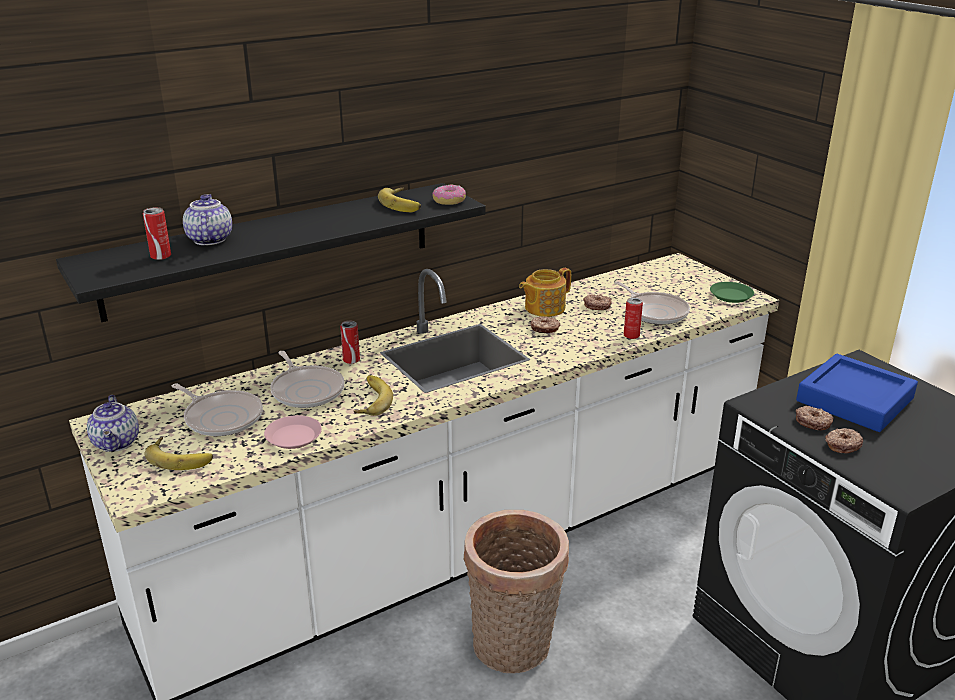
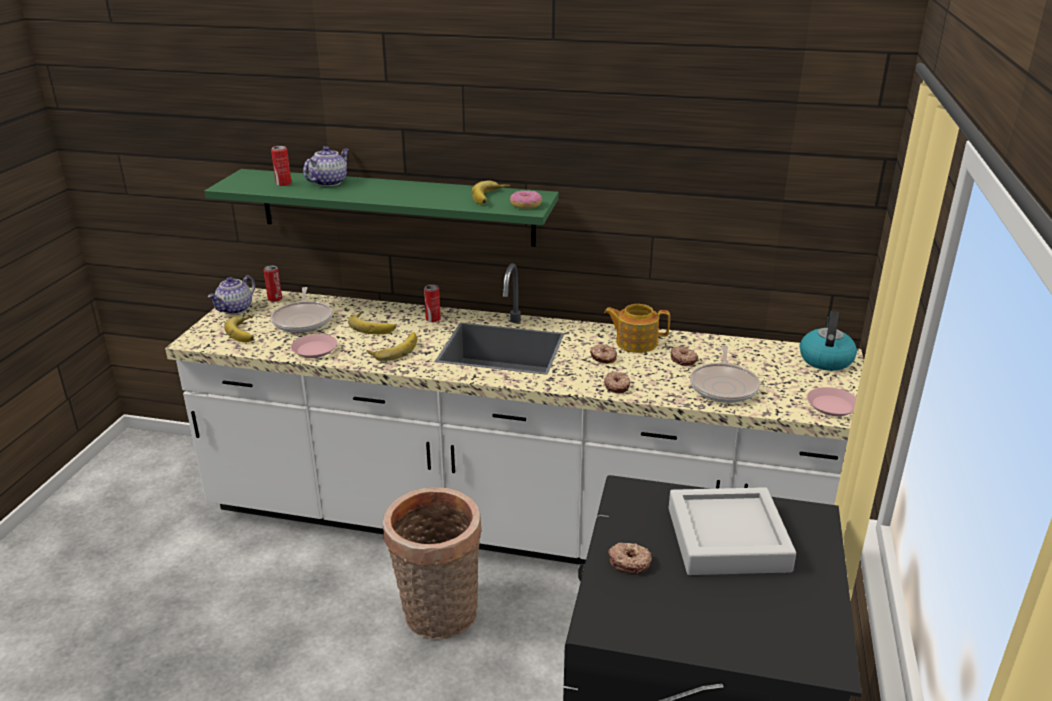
camera: 45 degrees right, 0 degrees up
(272, 249) = (396, 207): black shelf -> green shelf
(307, 390) = (373, 326): frying pan -> banana
(631, 336) = (662, 395): can -> can (275, 299)
(674, 268) = (825, 359): none -> kettle
(731, 296) = (831, 406): green plate -> pink plate
(813, 422) = (645, 532): donut -> donut (617, 386)
(854, 400) = (727, 539): blue tray -> grey tray

